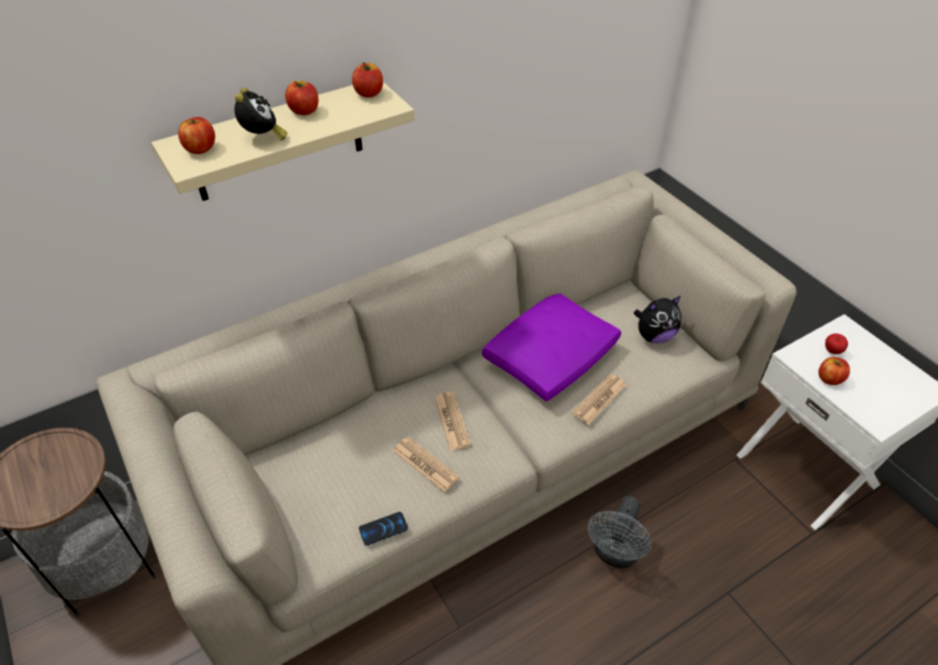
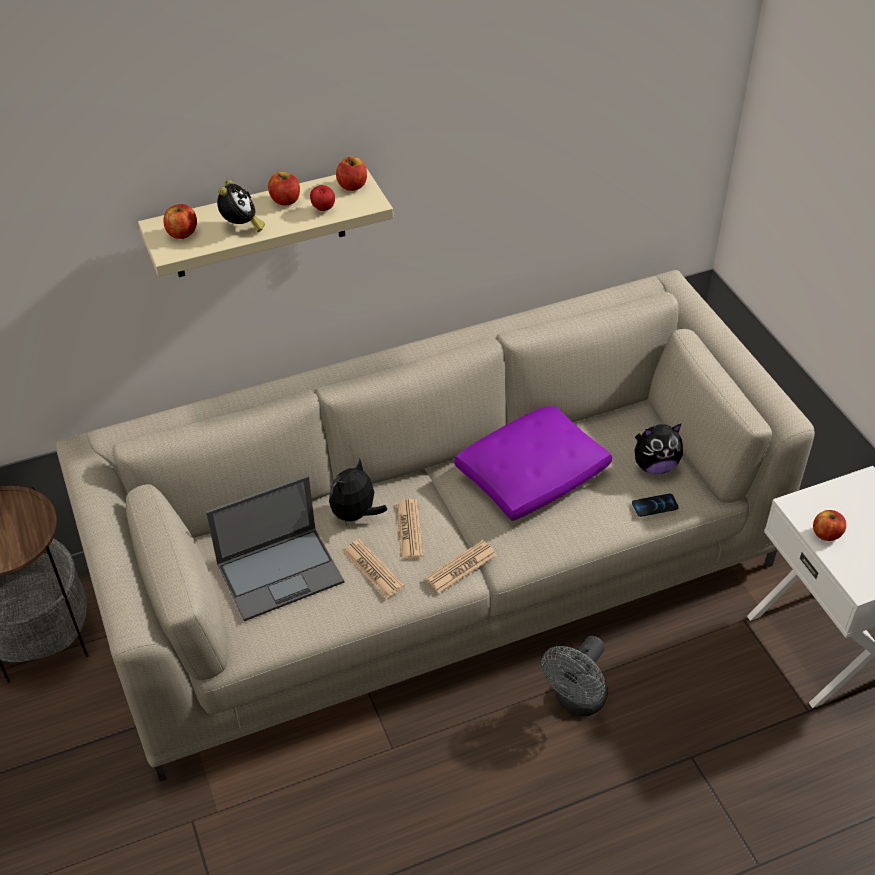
camera: 10 degrees right, 0 degrees up
(338, 479) = (281, 572): none -> laptop
(383, 529) = (318, 625): phone -> phone (655, 506)
(399, 413) = (356, 515): none -> plush toy
(599, 399) = (573, 526): newspaper -> newspaper (461, 567)
(832, 352) = (841, 505): apple -> apple (323, 210)

